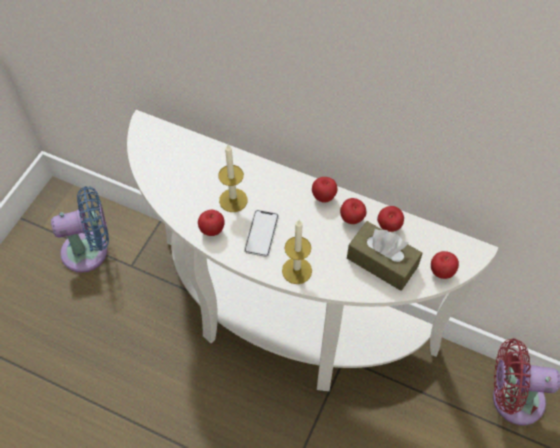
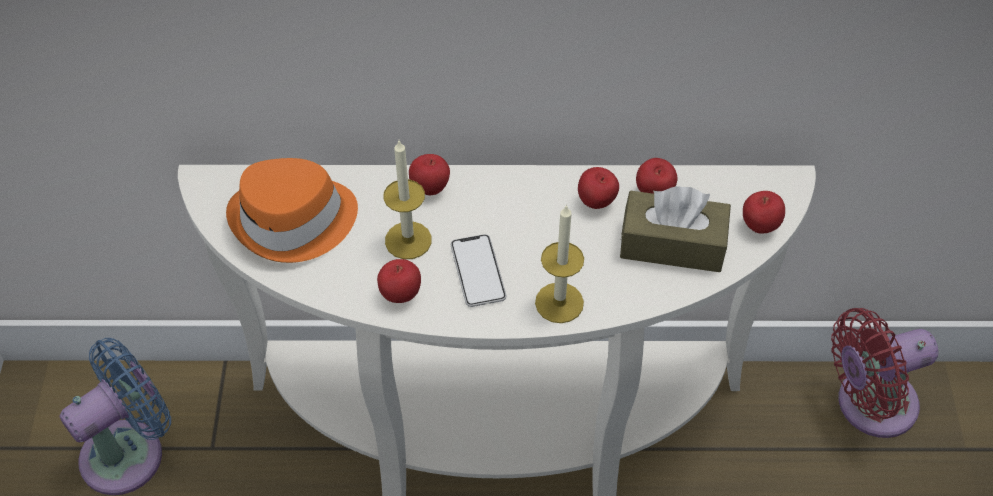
camera: 25 degrees left, 5 degrees down
(178, 165) = (294, 221): none -> orange hat
(324, 197) = (539, 187): apple -> apple (430, 188)

